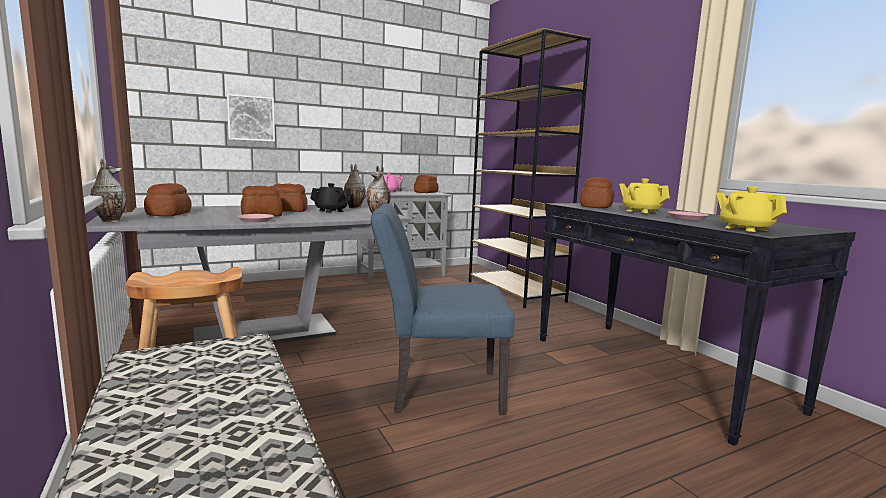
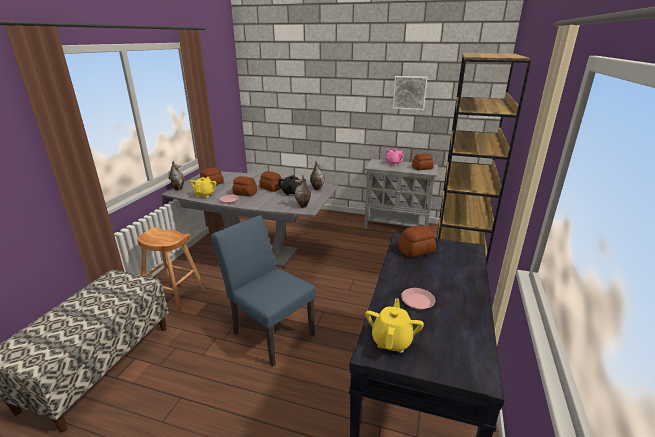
camera: 45 degrees right, 15 degrees up
(251, 118) = (305, 106): picture -> picture (409, 92)
(641, 211) = (425, 273): yellow teapot -> yellow teapot (205, 194)

